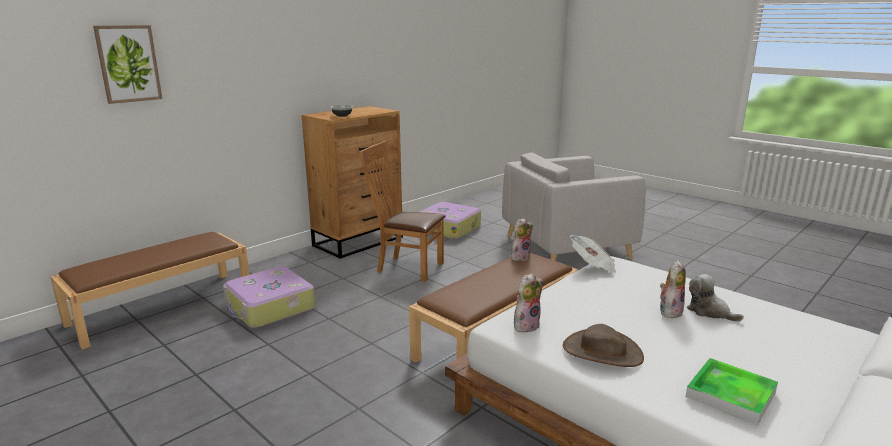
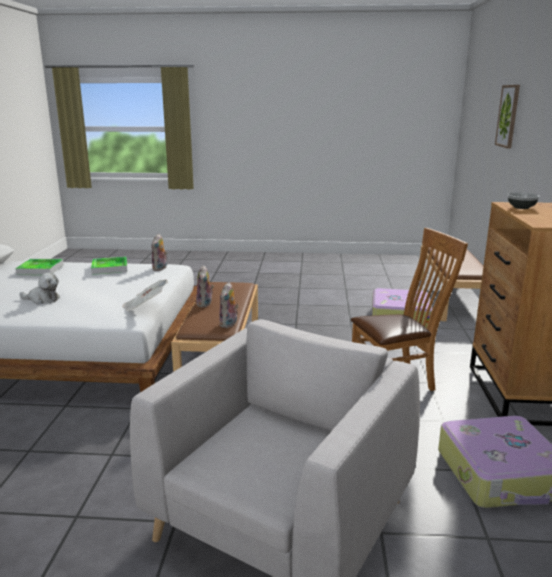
camera: 140 degrees right, 0 degrees up
(602, 352) = (110, 268): brown hat -> tray
(669, 311) = (72, 291): plush toy -> plush toy (205, 304)

